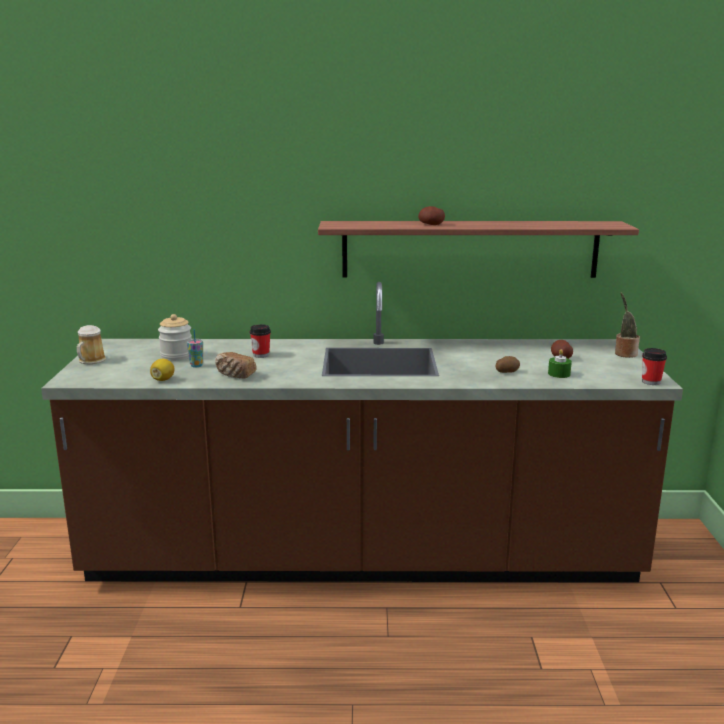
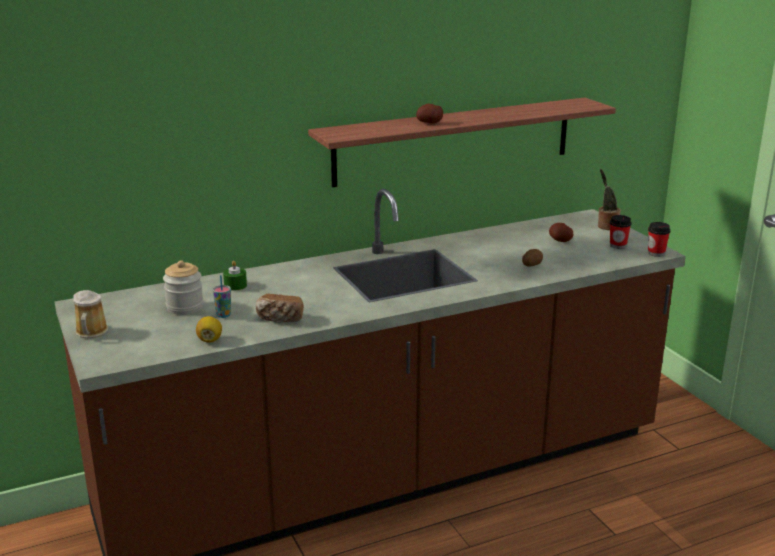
camera: 25 degrees left, 5 degrees up
(261, 355) = (276, 288): cup -> cup (618, 245)
(559, 374) = (577, 259): green candle -> green candle (235, 285)

